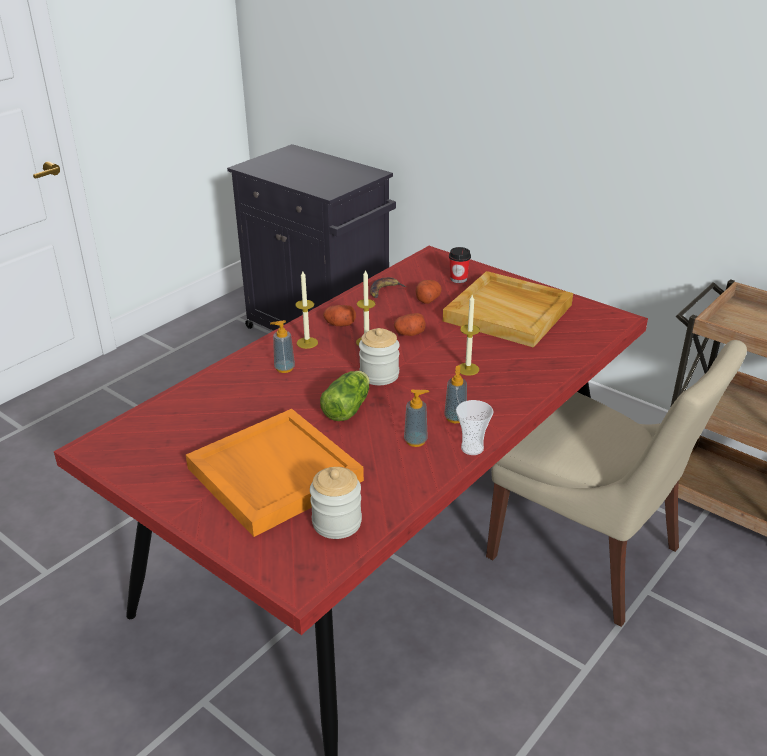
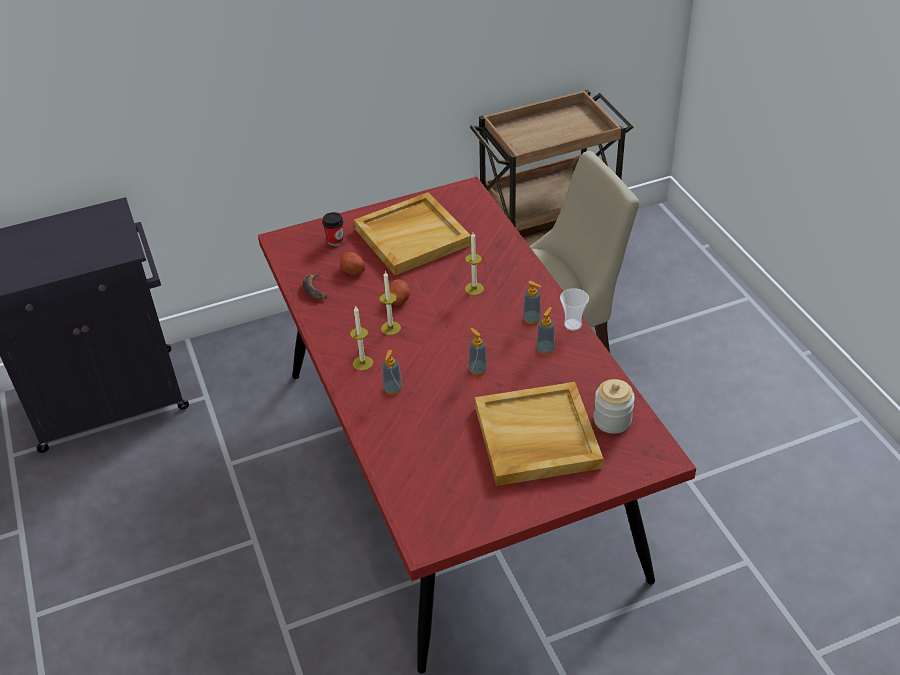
camera: 60 degrees left, 10 degrees up
(273, 474) = (536, 437): orange tray -> beige tray
(339, 324) = (348, 334): potato -> none
(349, 407) = (477, 369): lettuce -> soap dispenser
(379, 375) = (446, 338): jar -> none

